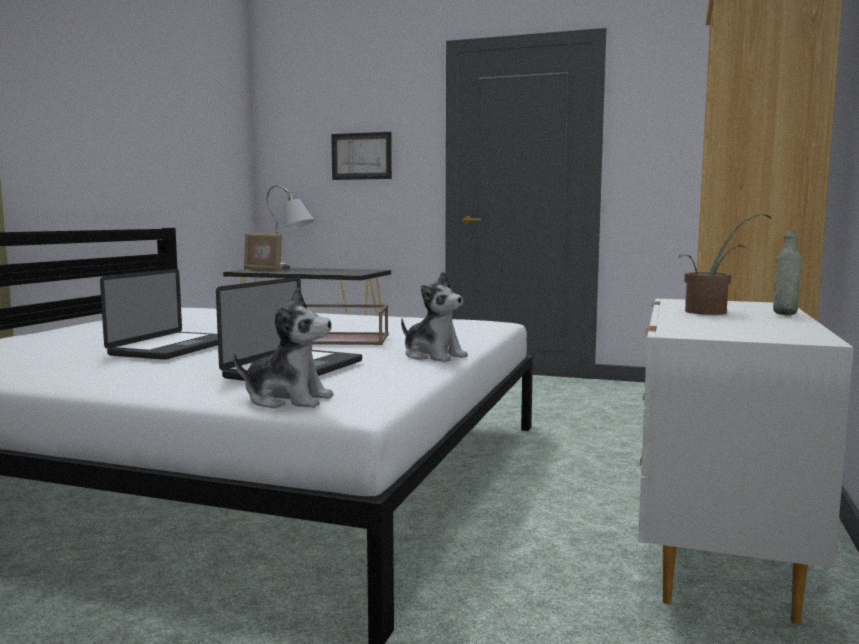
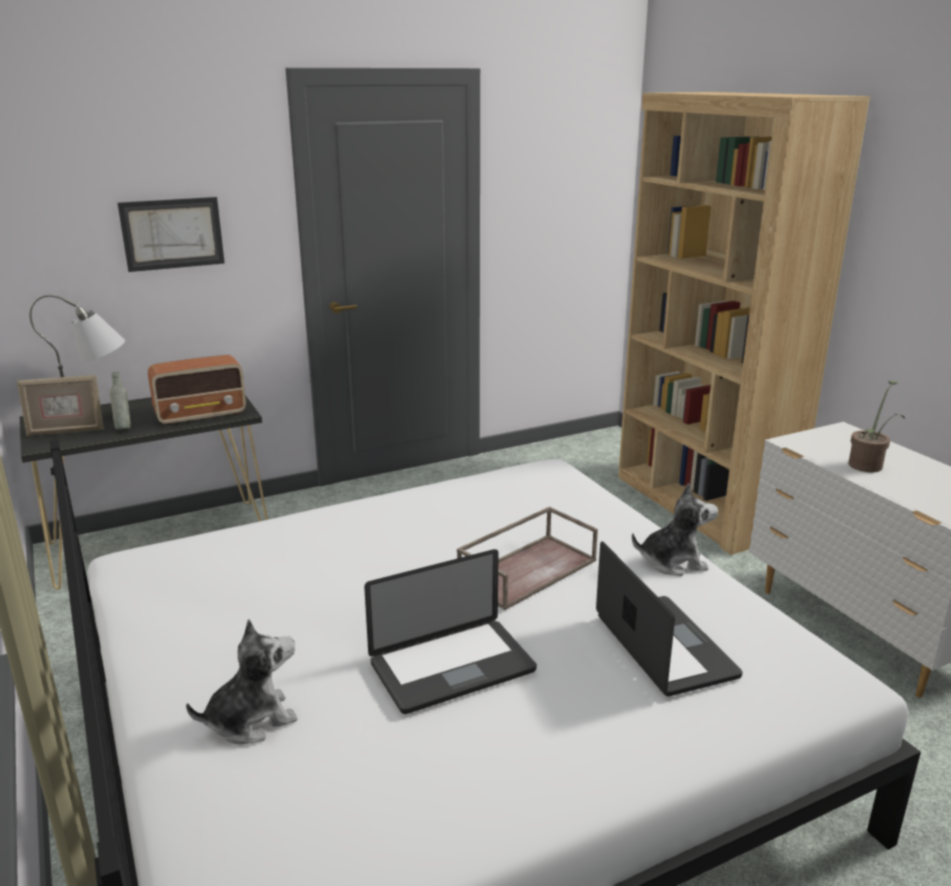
camera: 45 degrees left, 15 degrees up
(173, 348) = (452, 667): laptop -> laptop turned 90 degrees clockwise
(287, 400) = (789, 698): plush toy -> plush toy (251, 720)
(335, 272) = (202, 415): none -> radio
(785, 314) = (902, 454): grey bottle -> grey bottle (123, 428)

